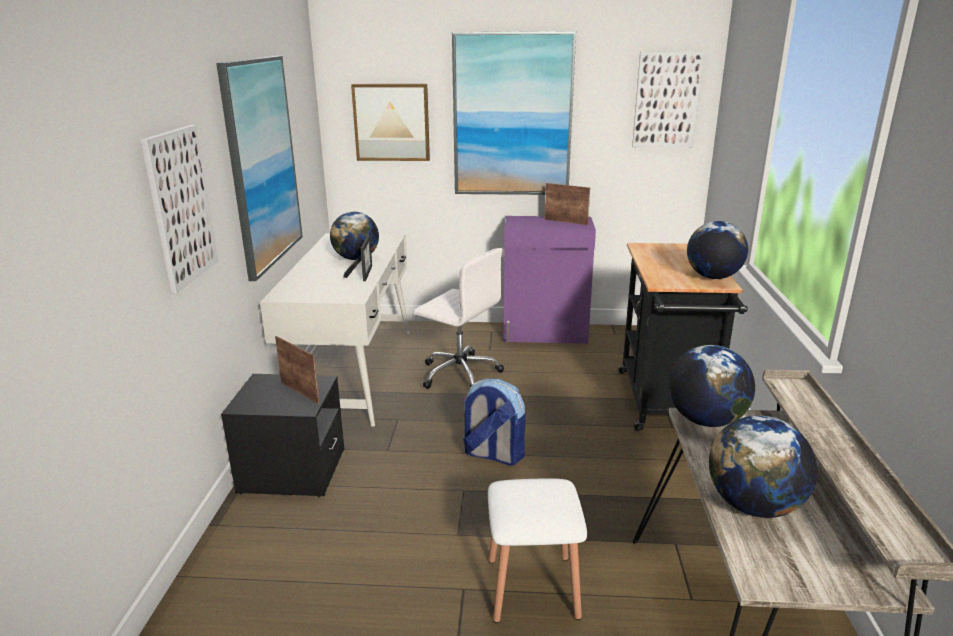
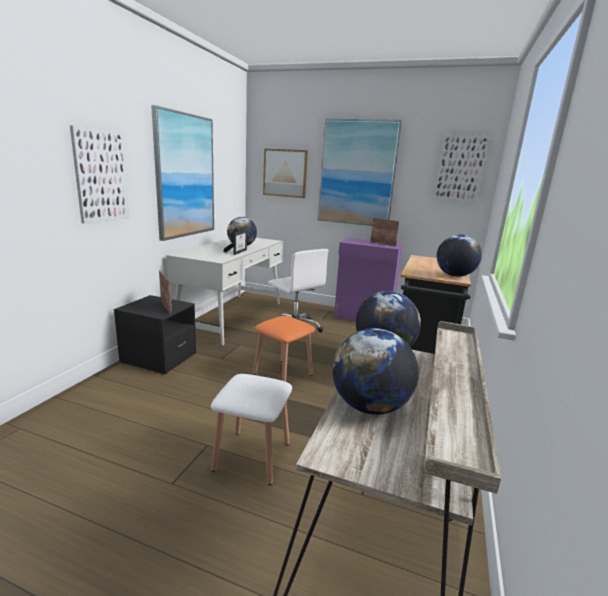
camera: 15 degrees right, 5 degrees down
(492, 455) = (283, 374): backpack -> orange stool

